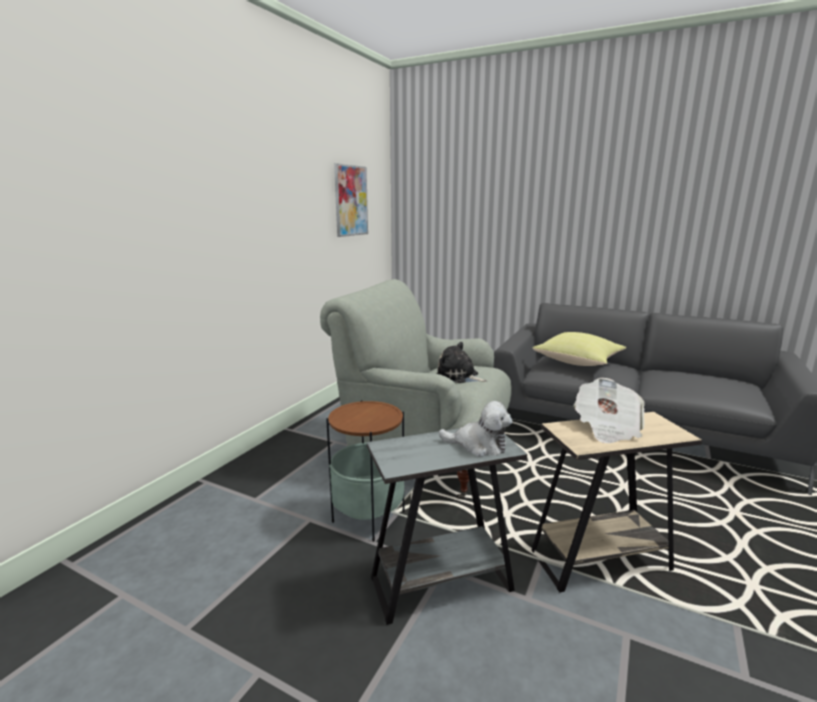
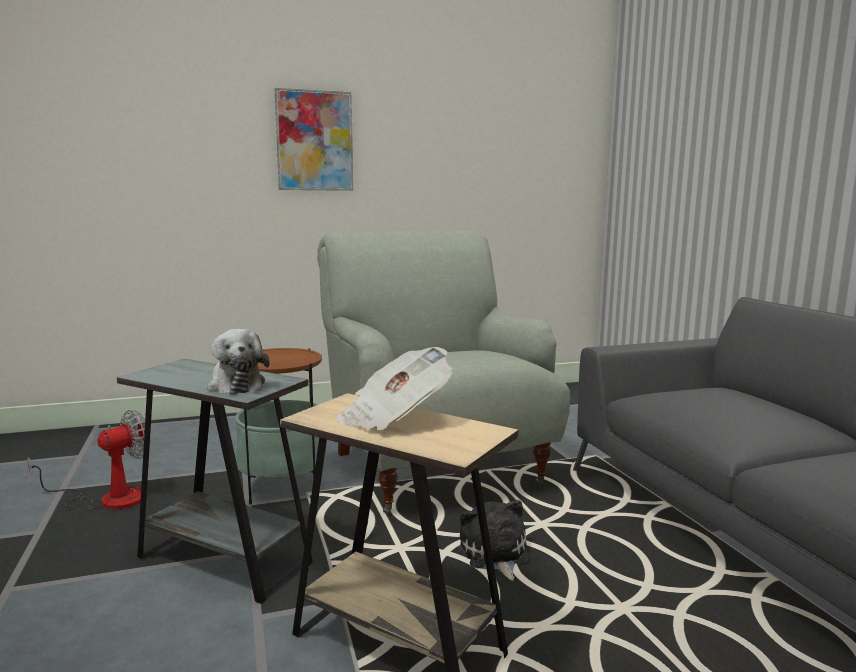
camera: 45 degrees right, 5 degrees down
(256, 607) = (109, 499): none -> fan
(351, 201) = (514, 140): picture -> picture (314, 141)
(459, 376) = (452, 356): plush toy -> plush toy (494, 556)
(579, 362) = (731, 400): yellow pillow -> none

